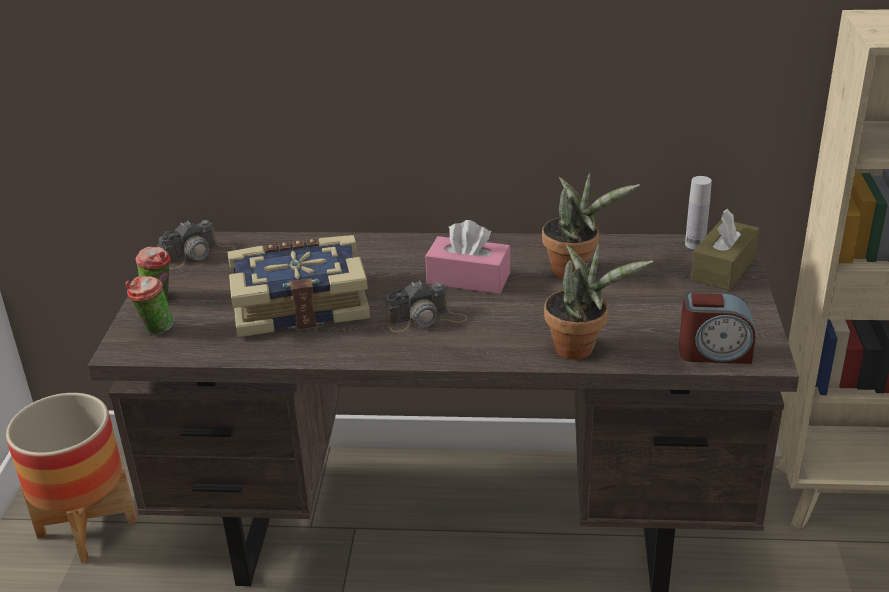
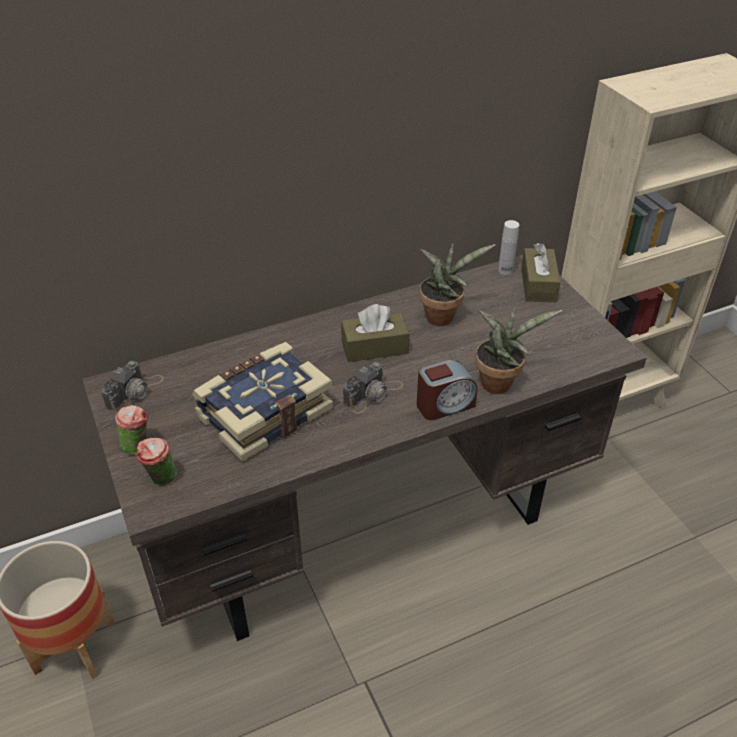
camera: 30 degrees left, 10 degrees up
(468, 278) = (374, 347): pink tissue box -> brown tissue box
(714, 352) = (584, 356): alarm clock -> alarm clock (444, 405)

